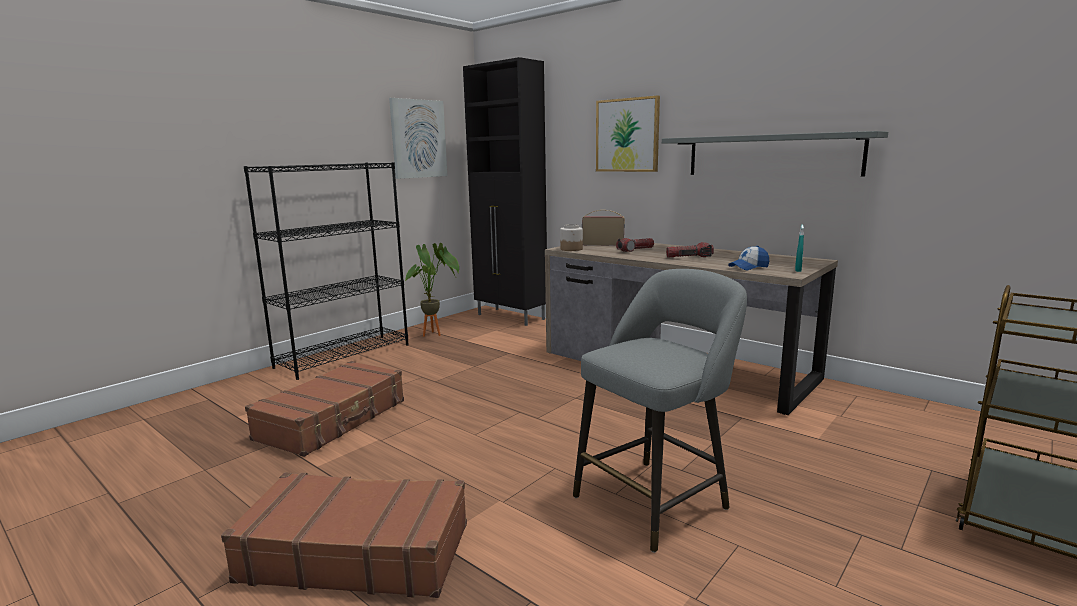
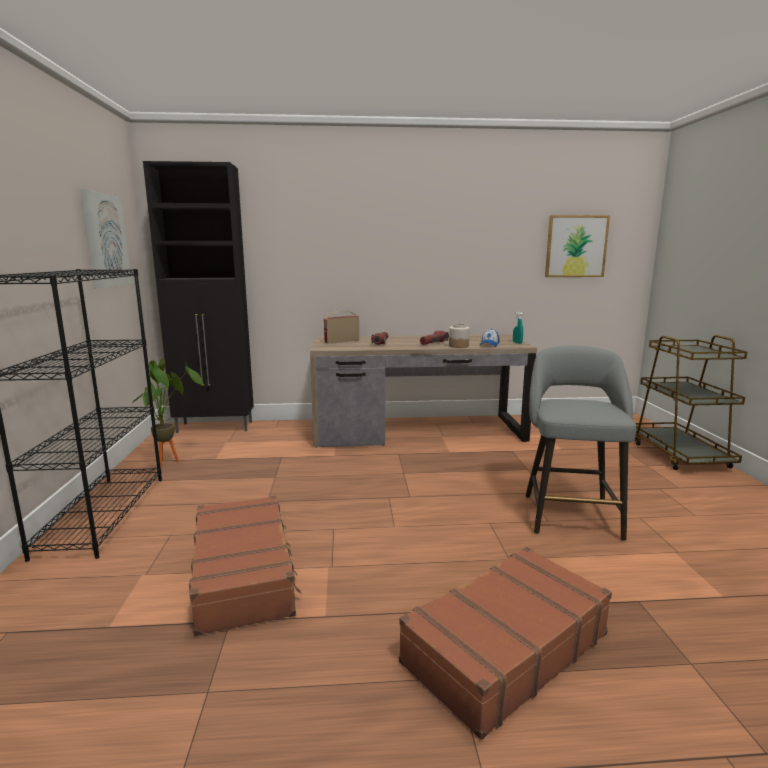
camera: 45 degrees left, 0 degrees up
(571, 249) = (332, 348): jar -> jar (458, 346)
(627, 135) = (337, 245): picture -> picture (576, 246)
(771, 155) = (460, 264): grey shelf -> none

